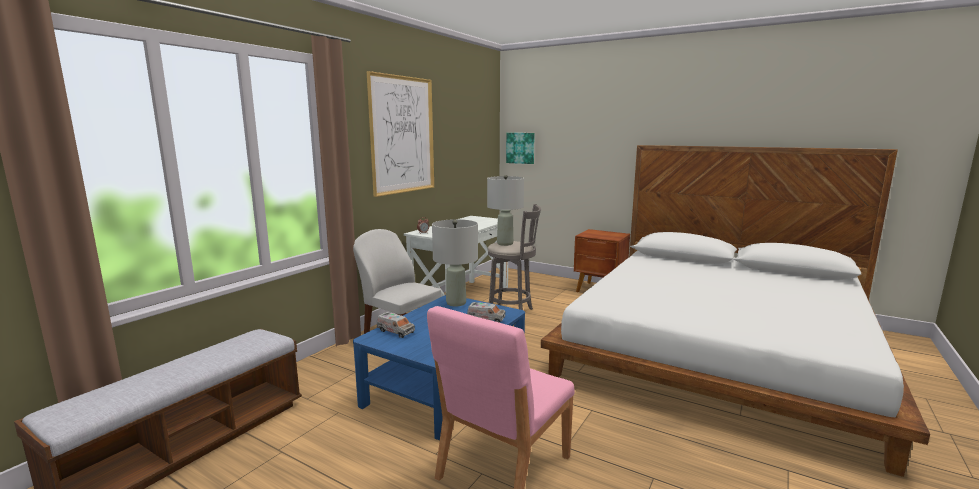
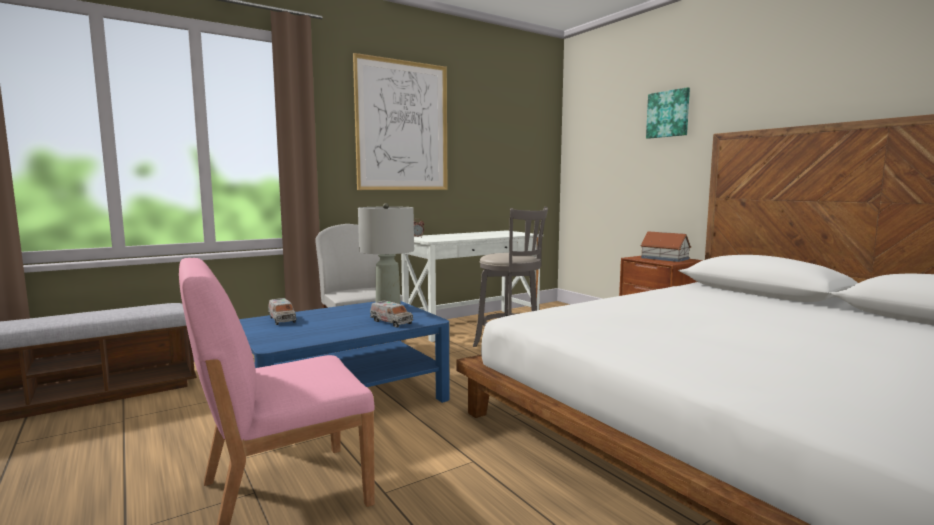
camera: 25 degrees right, 5 degrees down
(504, 243) = (501, 254): grey table lamp -> none
(520, 148) = (581, 152): picture -> picture (668, 114)
(603, 234) = (664, 258): none -> toy house

